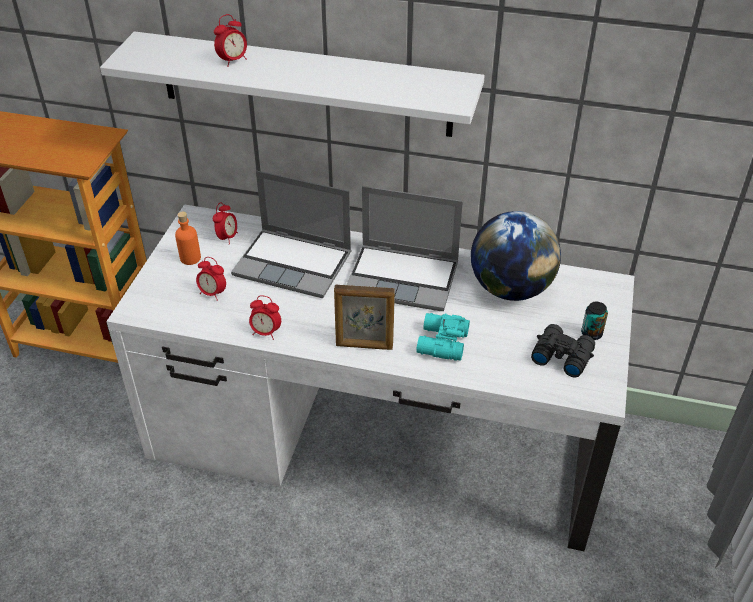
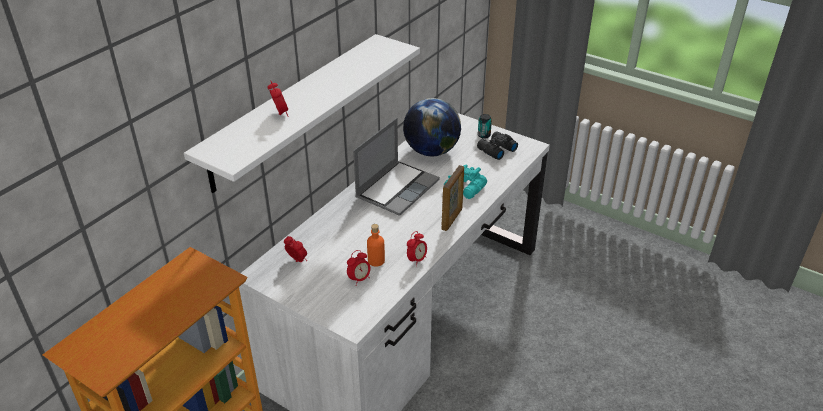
camera: 70 degrees left, 5 degrees down
(190, 258) = (309, 285): orange bottle -> orange bottle (376, 261)
(295, 264) = (351, 232): laptop -> none

